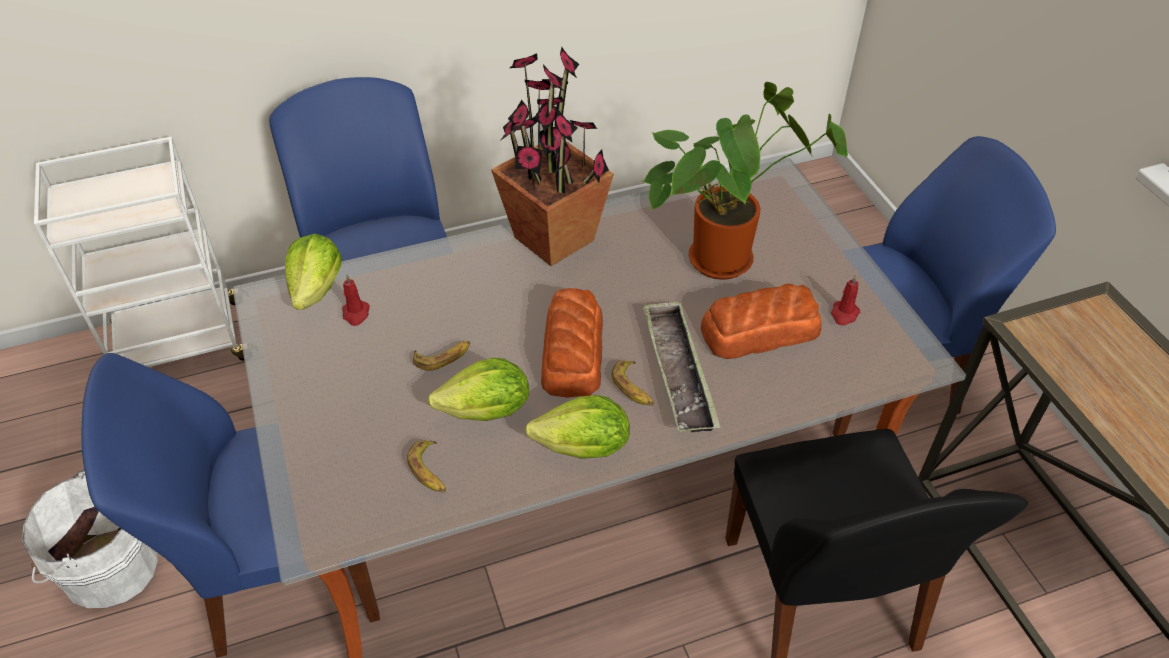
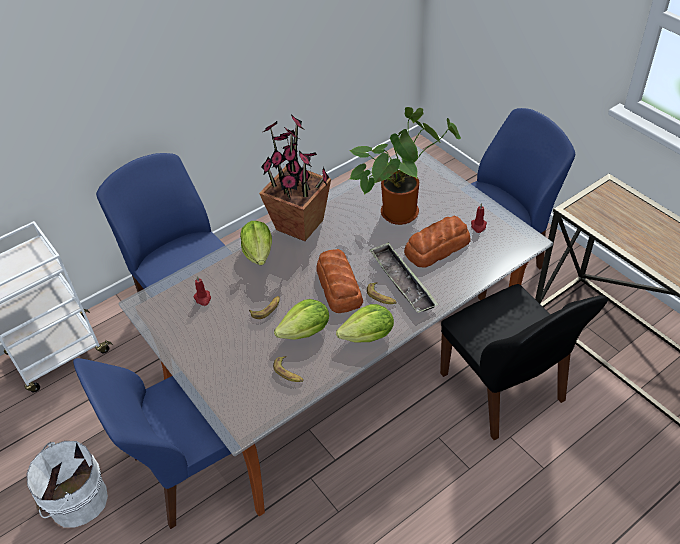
camera: 15 degrees left, 0 degrees up
(317, 289) = (172, 290): lettuce -> lettuce (259, 253)

